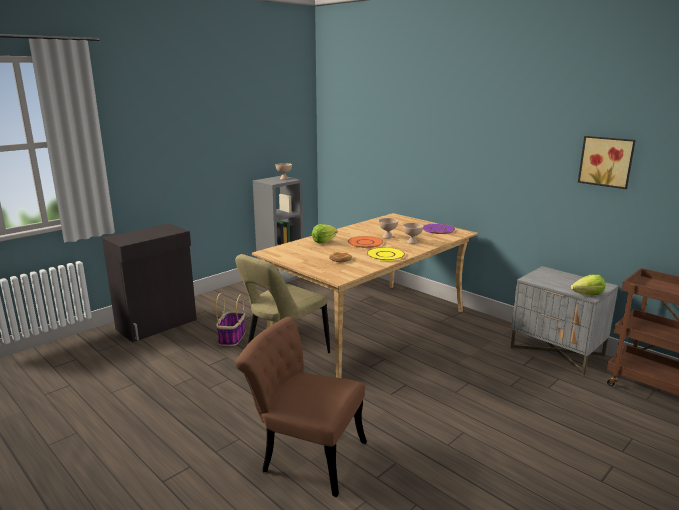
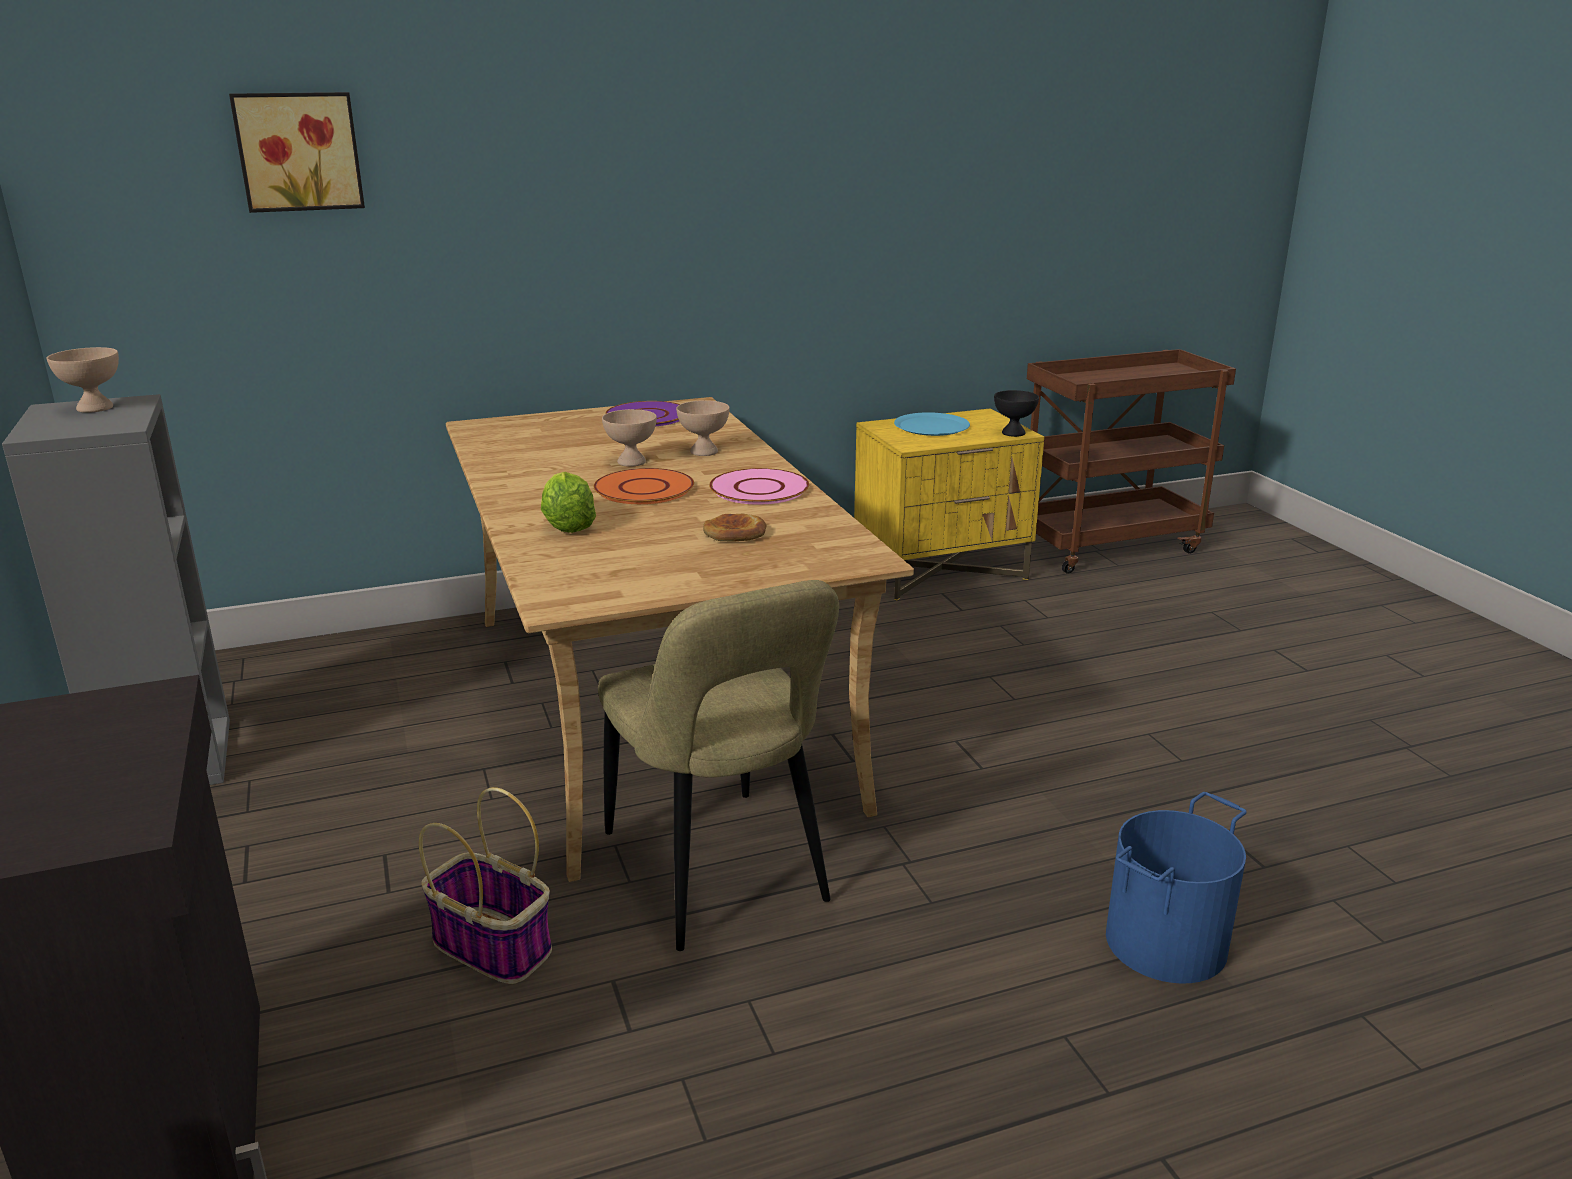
camera: 65 degrees left, 5 degrees up
(304, 454) = (1164, 941): brown chair -> blue bucket
(385, 255) = (759, 488): yellow plate -> pink plate
(557, 352) = (941, 570): grey nightstand -> yellow nightstand
(564, 278) = (931, 426): none -> blue plate
(588, 295) = (1014, 433): lettuce -> black bowl
(606, 161) = (948, 181): picture -> picture (299, 151)

